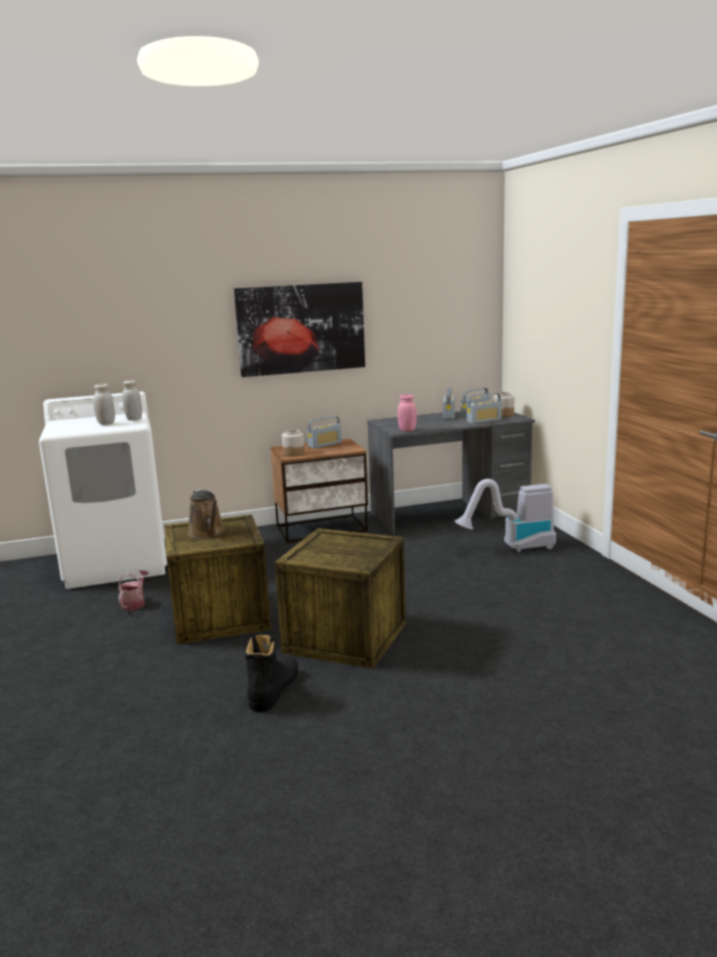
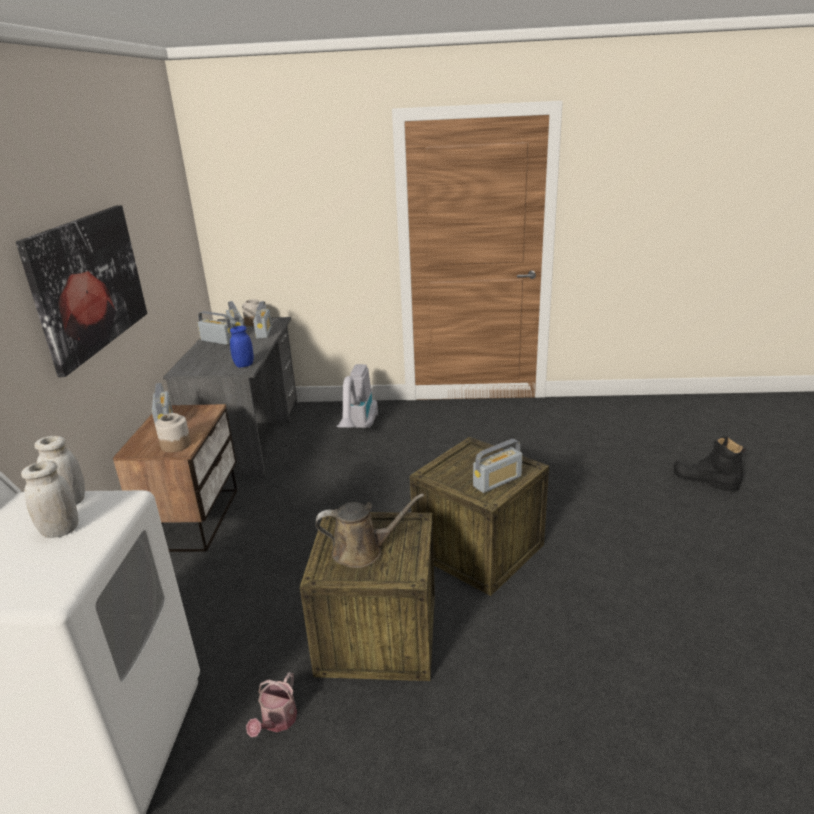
camera: 70 degrees left, 10 degrees up
(135, 603) = (277, 722): watering can -> watering can turned 105 degrees counterclockwise
(273, 689) = (561, 611): black boot -> black boot (705, 480)
(325, 557) = (497, 481): none -> radio
(407, 430) = (244, 365): pink jar -> blue jar

